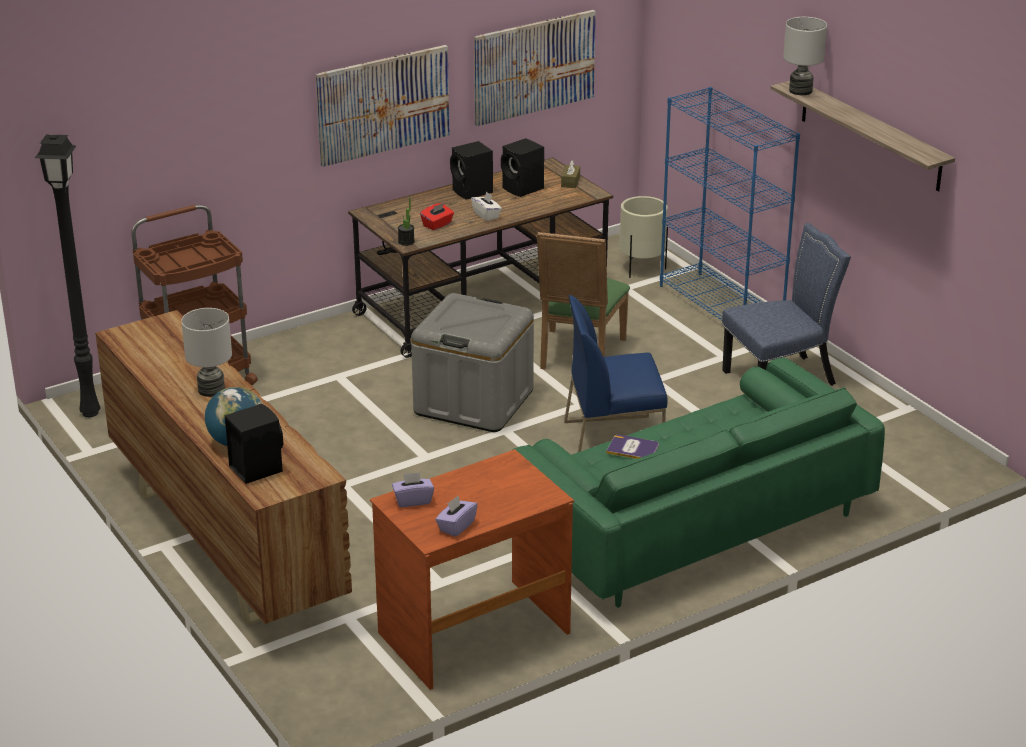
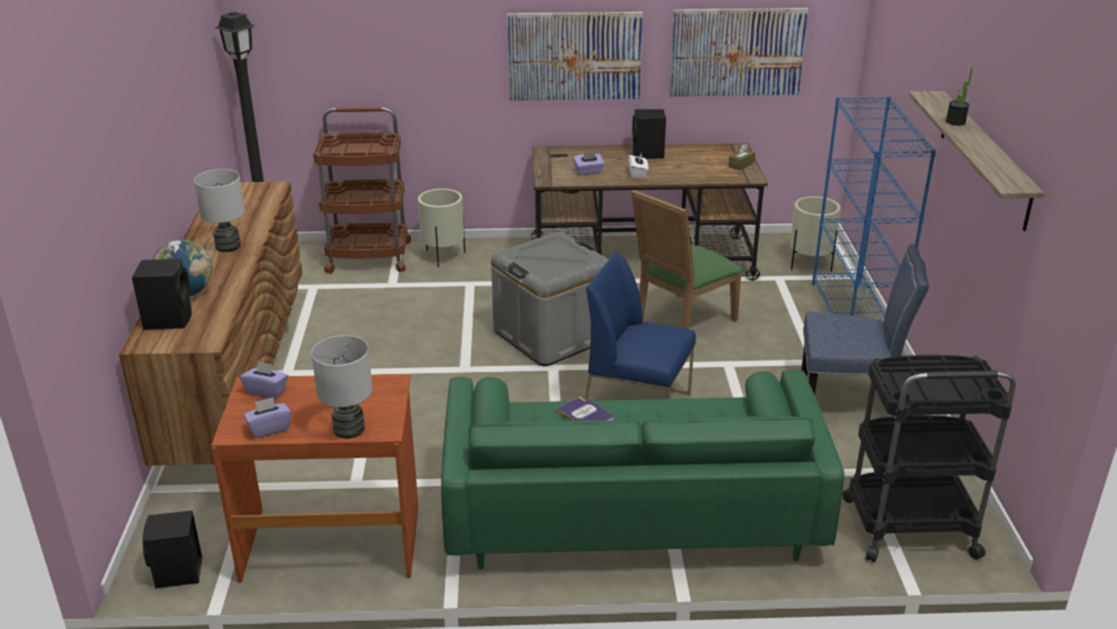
camera: 30 degrees right, 0 degrees up
(279, 356) = (443, 256): none -> beige planter
(406, 242) = (547, 179): potted plant -> potted plant (955, 122)
(437, 225) = (588, 172): red tissue box -> purple tissue box
(523, 189) = (693, 161): black speaker -> black speaker (178, 574)
(800, 91) = (935, 101): grey table lamp -> grey table lamp (349, 429)
(904, 464) = (909, 527): none -> black cart

